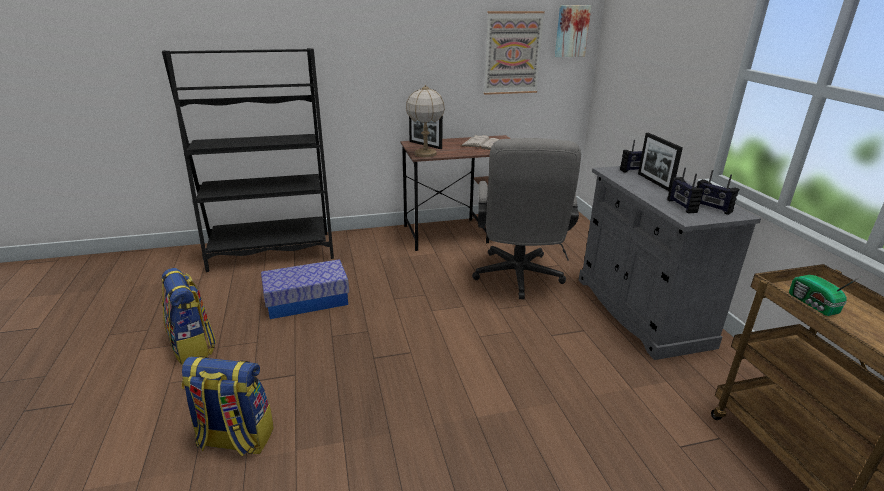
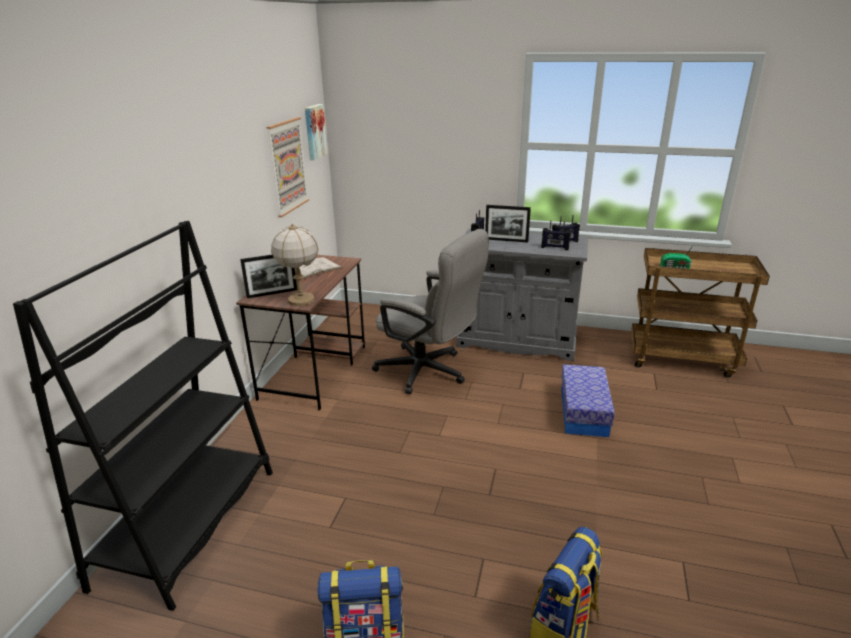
camera: 60 degrees left, 0 degrees up
(307, 301) = (348, 518): storage box -> storage box (583, 411)

